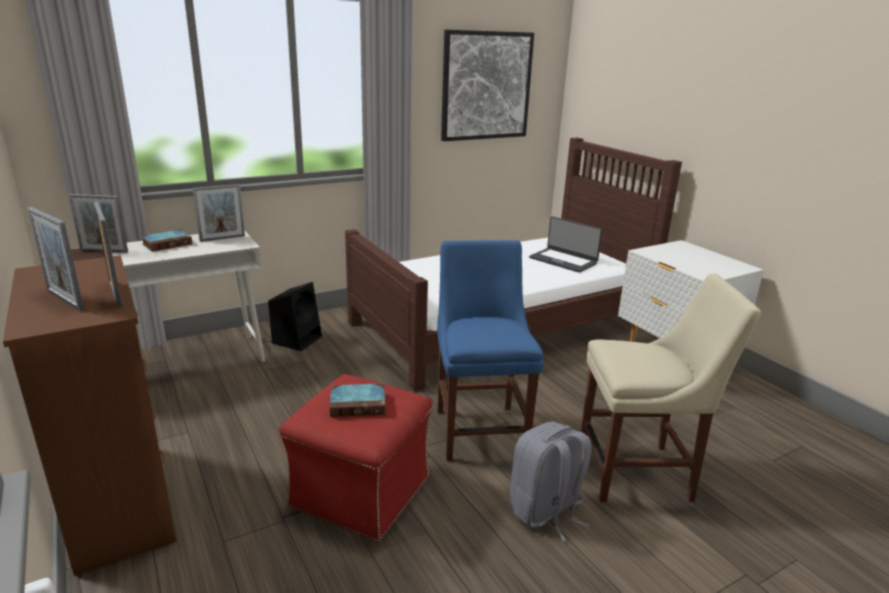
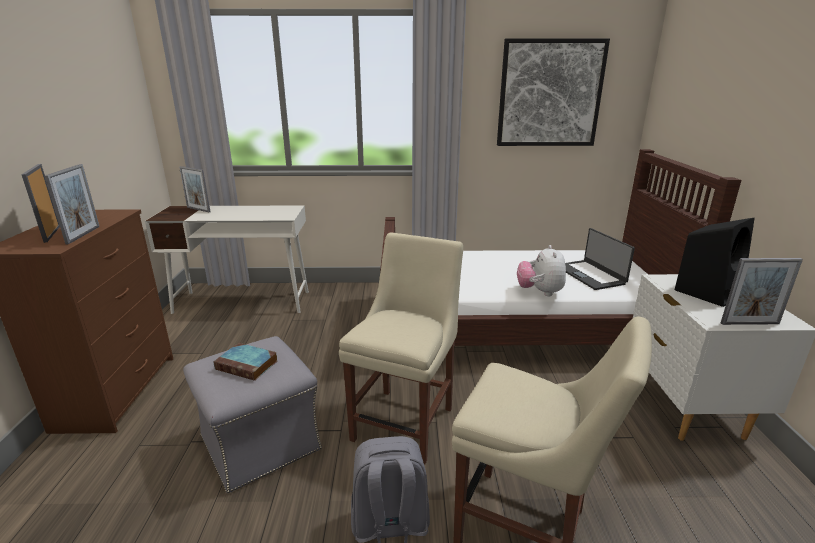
camera: 30 degrees right, 0 degrees up
(168, 244) = (241, 210): book -> none
(222, 238) = (279, 210): picture frame -> picture frame (749, 323)
(297, 339) = (337, 301): black speaker -> black speaker (708, 291)
(360, 493) = (259, 443): red ottoman -> grey ottoman
(480, 429) = (406, 420): blue chair -> beige chair
(539, 282) = (540, 292): none -> plush toy

